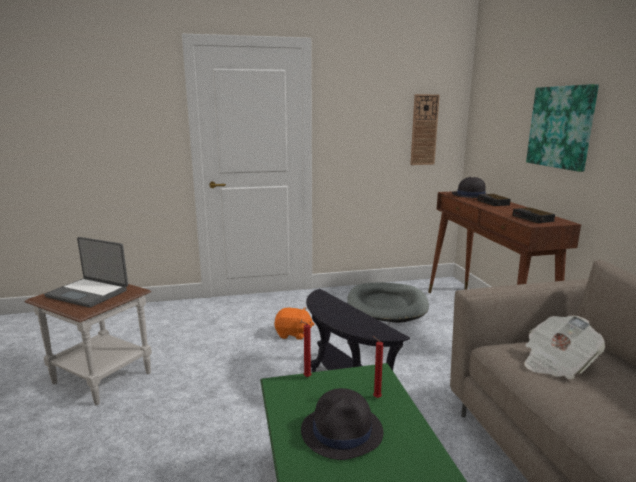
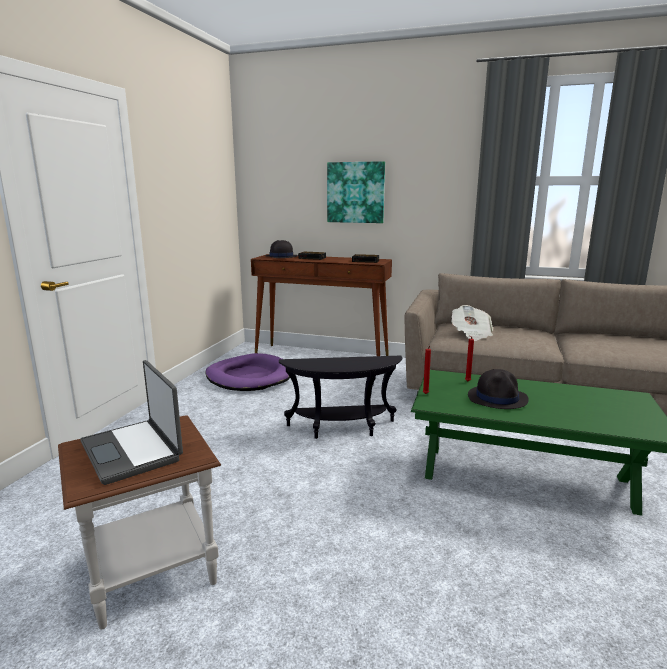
camera: 60 degrees left, 0 degrees up
(89, 293) = (133, 451): laptop -> laptop turned 90 degrees clockwise
(293, 334) = (234, 427): orange plush toy -> none
(387, 305) = (249, 377): grey dog bed -> purple dog bed
(424, 130) = (214, 200): wall clock -> none

